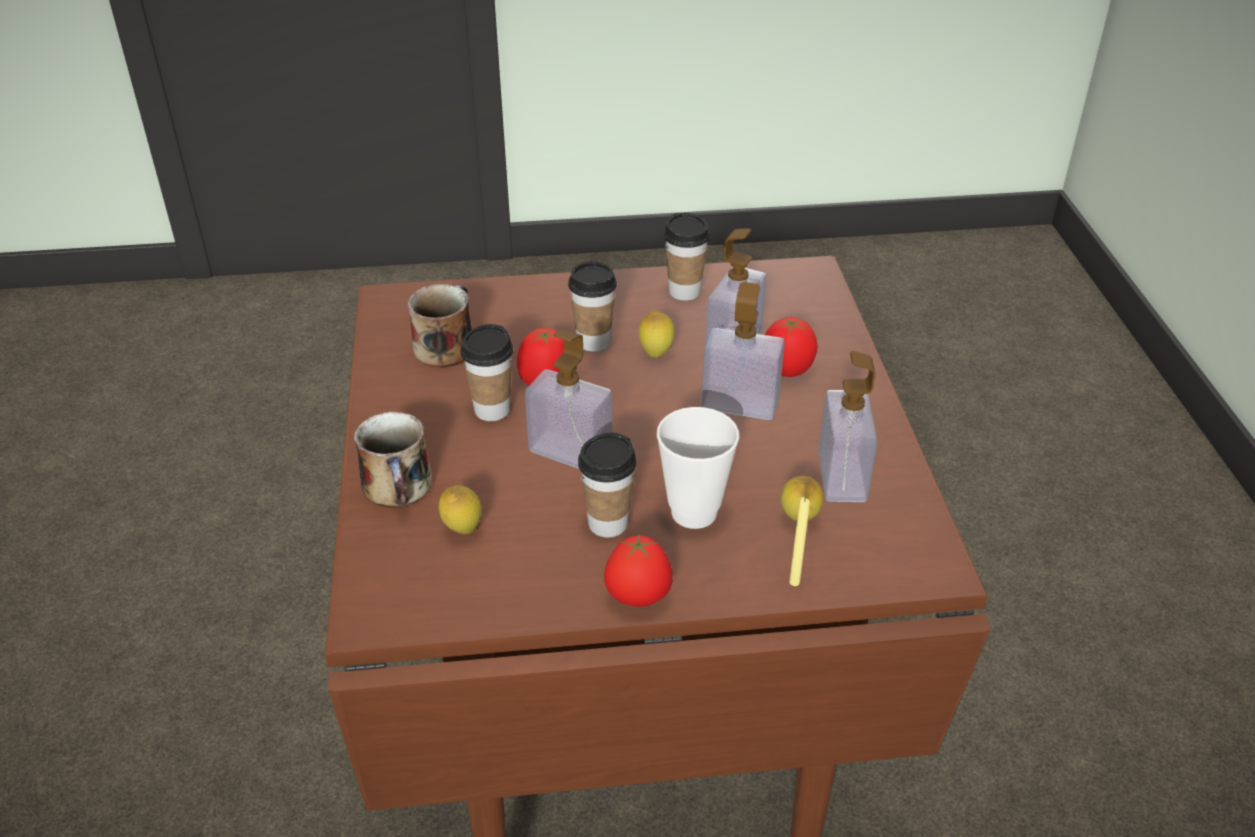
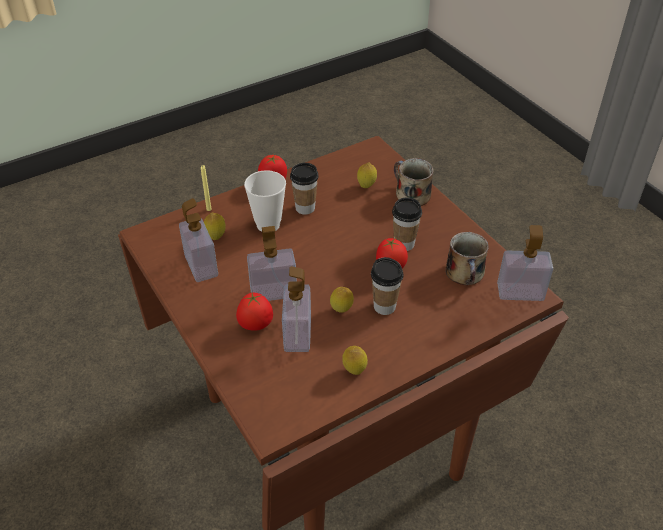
camera: 155 degrees right, 5 degrees up
(570, 451) = (346, 235): soap dispenser -> soap dispenser (520, 292)
(684, 291) = (354, 371): cup -> lemon

